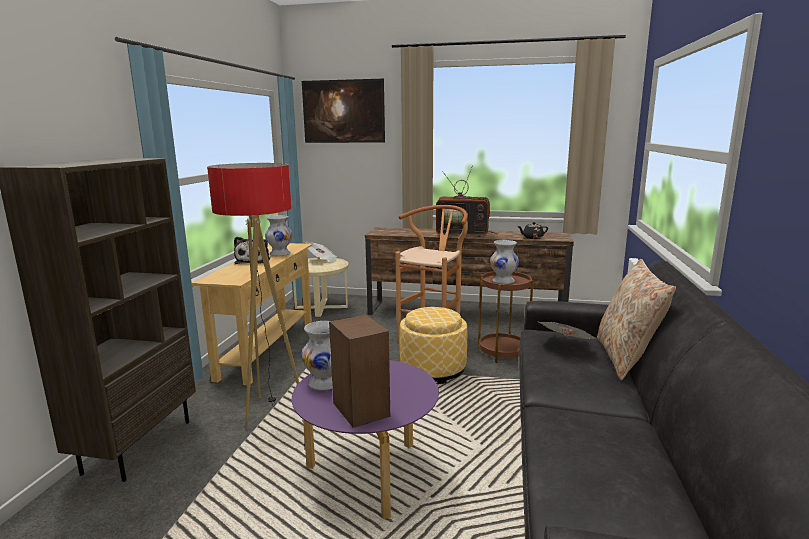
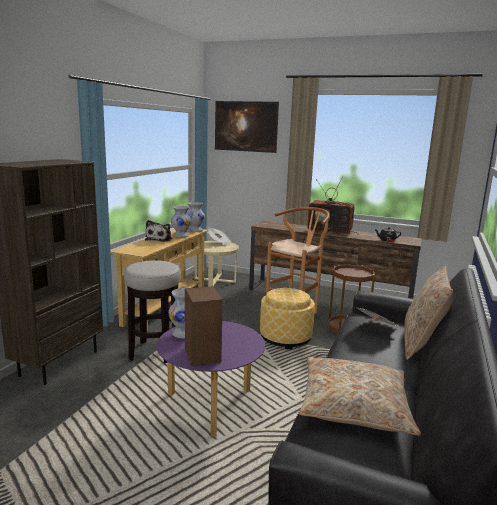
camera: 10 degrees right, 0 degrees up
(270, 411) = (154, 352): floor lamp -> stool
(503, 281) = (350, 273): white vase -> white vase (194, 230)
(596, 453) = (354, 406): none -> beige pillow

